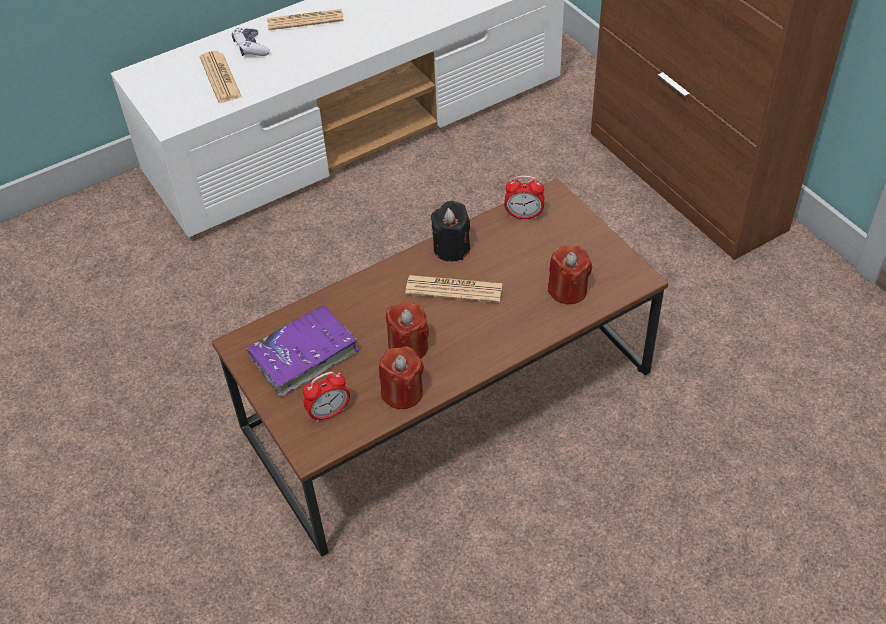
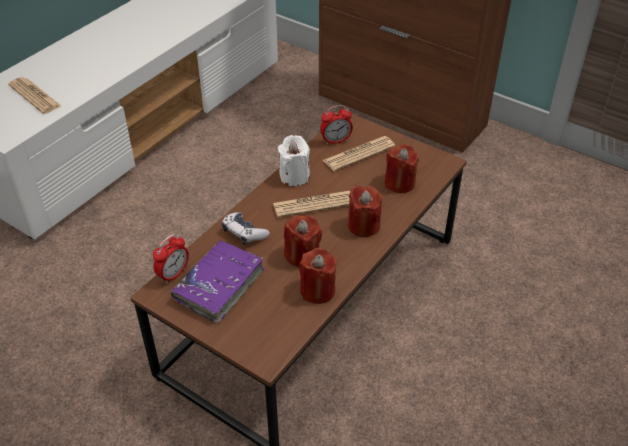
camera: 25 degrees left, 5 degrees down
(251, 48) = (50, 70): game controller -> game controller (244, 233)
(305, 20) = (87, 43): newspaper -> newspaper (359, 154)
(329, 413) = (265, 323): alarm clock -> alarm clock (173, 274)
(451, 248) = (294, 176): black candle -> white candle
(495, 331) = (363, 225): none -> red candle

